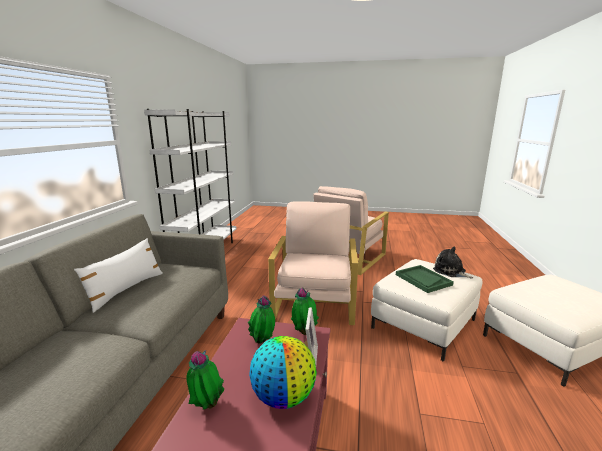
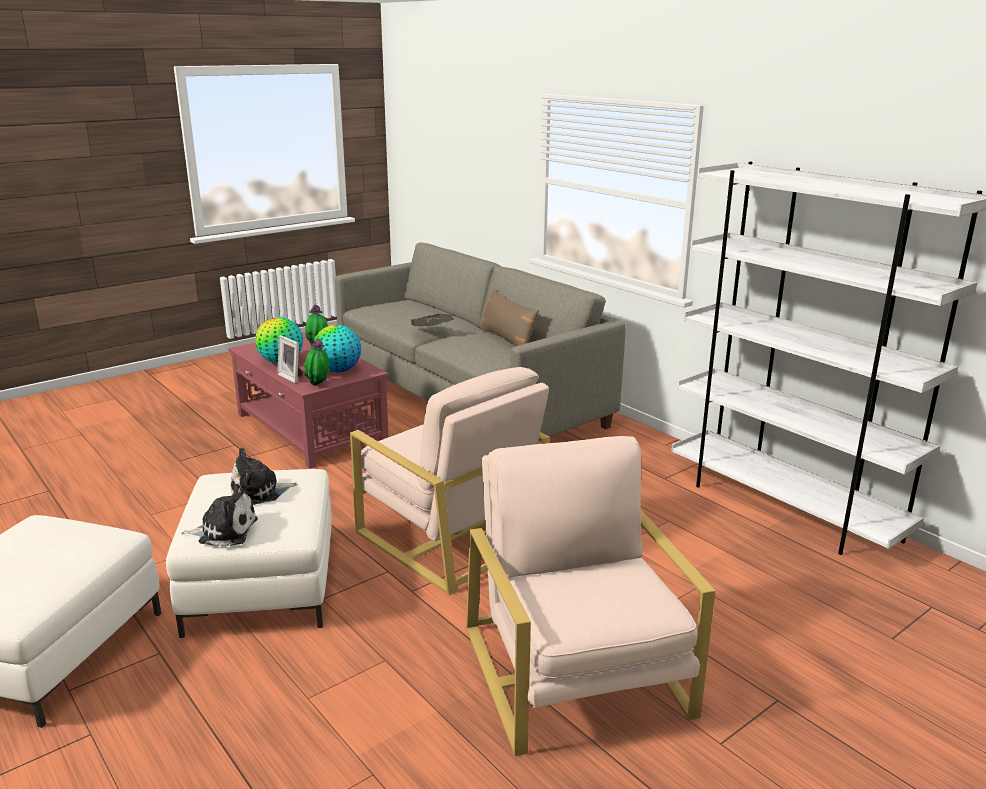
camera: 130 degrees right, 5 degrees up
(117, 333) = (432, 332): none -> newspaper
(126, 289) = (507, 340): white pillow -> brown pillow
(263, 342) = (338, 371): potted plant -> globe
(423, 280) = (259, 492): green tray -> plush toy

